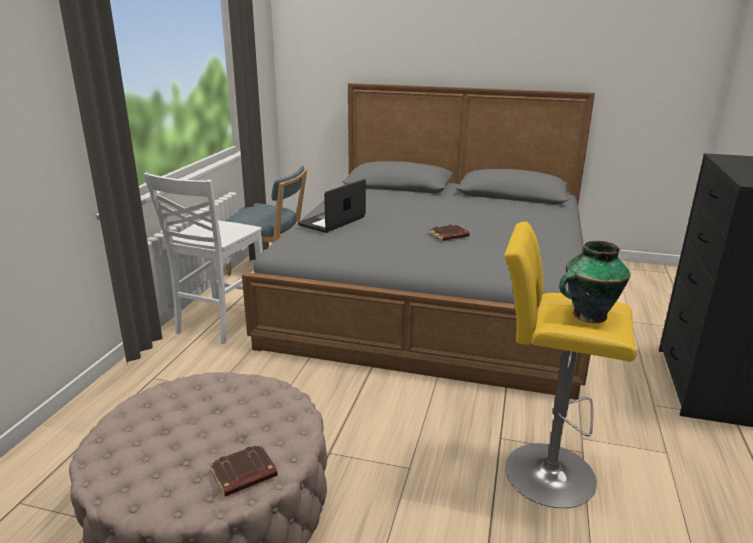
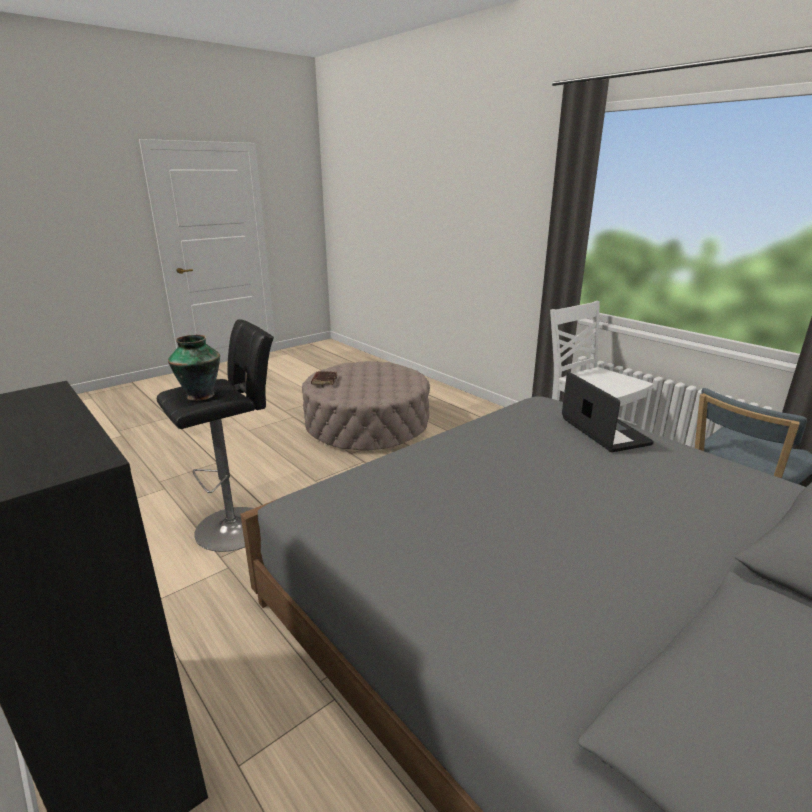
camera: 125 degrees right, 0 degrees up
(449, 236) = (491, 480): brown book -> none
(542, 472) = (238, 526): yellow stool -> black stool

